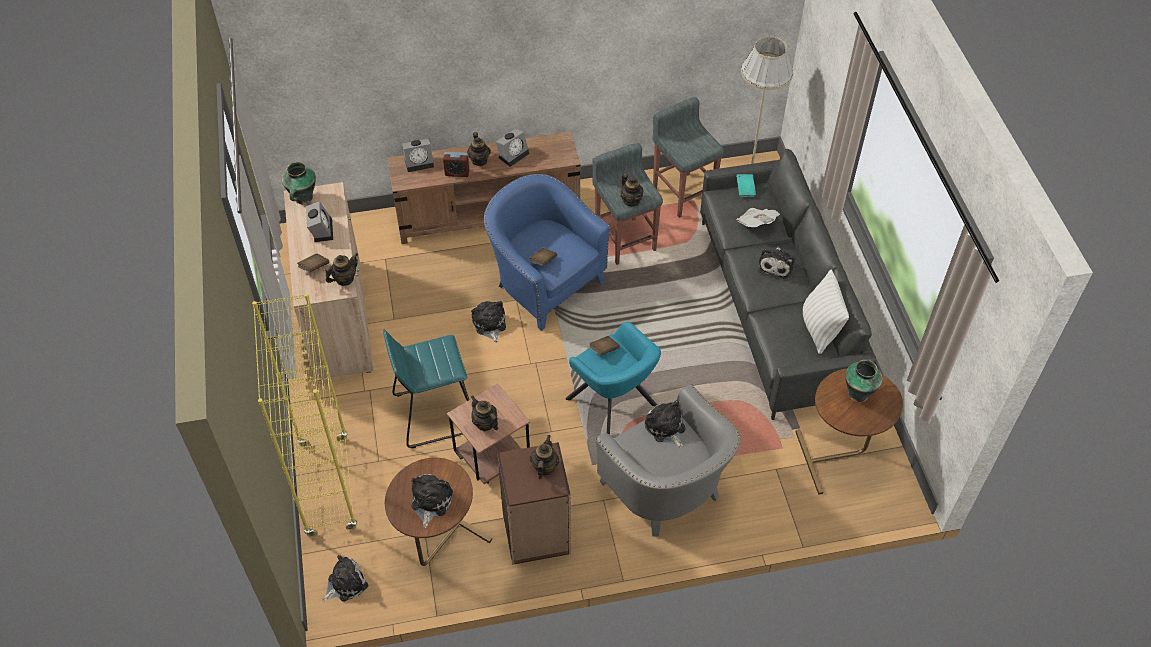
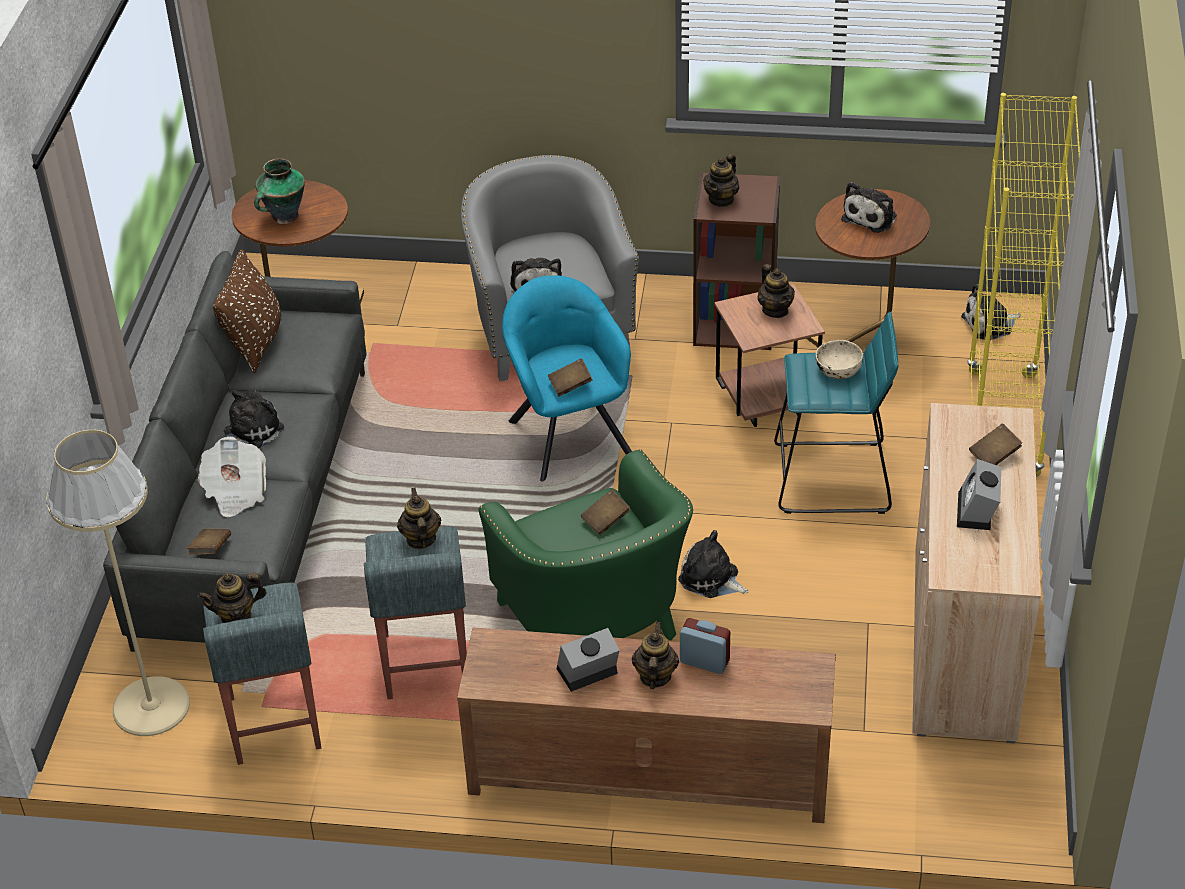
camera: 160 degrees left, 10 degrees down
(303, 198) = (1005, 572): vase -> none
(344, 279) = (946, 429): teapot -> teapot (236, 616)
(420, 162) = (770, 699): alarm clock -> none
(428, 367) = (837, 370): none -> beige bowl
(489, 324) = (711, 579): plush toy -> plush toy turned 120 degrees clockwise
(544, 283) = (597, 623): blue armchair -> green armchair
(745, 190) = (210, 549): turquoise book -> brown book
(819, 329) = (255, 343): white pillow -> brown pillow

